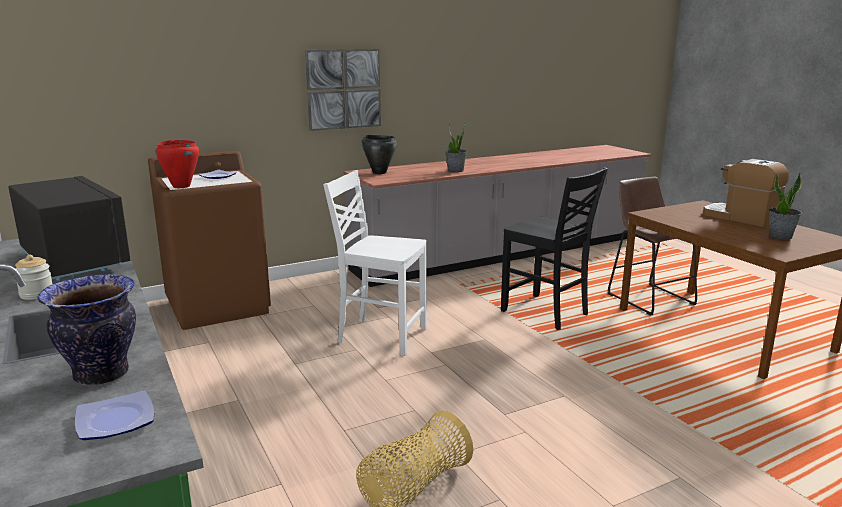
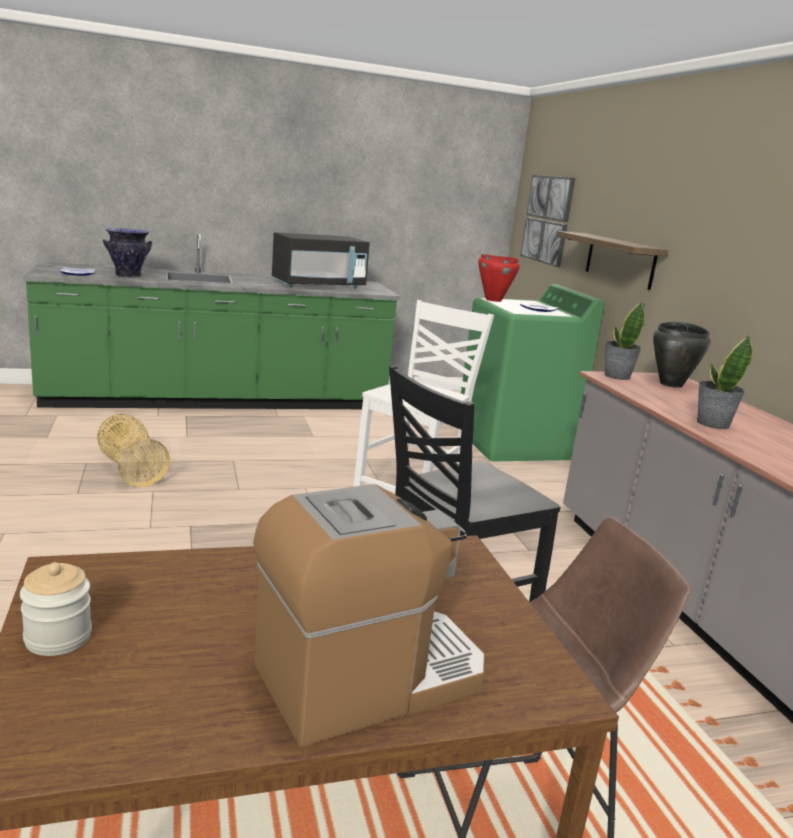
camera: 100 degrees right, 0 degrees up
(37, 294) = (259, 279): jar -> jar (58, 638)
(218, 306) = (514, 444): brown washing machine -> green washing machine
(237, 115) = (620, 260): none -> shelf
(343, 89) = (719, 252): picture -> picture (547, 219)
(780, 236) = (160, 647): potted plant -> potted plant (616, 376)

